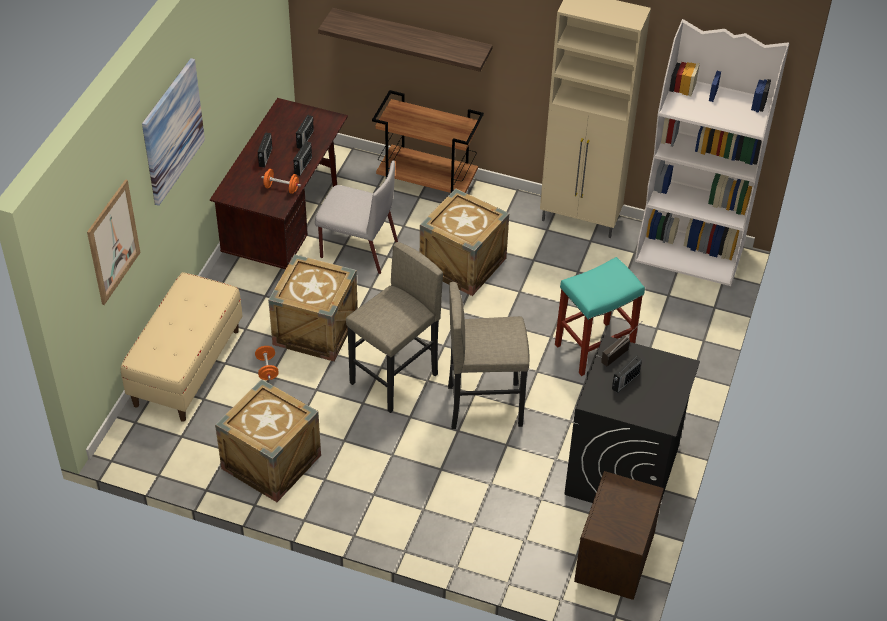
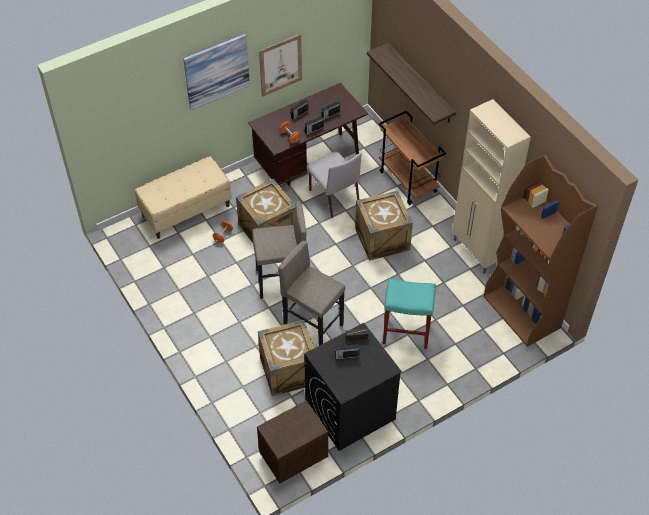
camera: 40 degrees right, 5 degrees up
(113, 242) = (141, 117): picture -> picture (280, 65)
(271, 462) = (177, 286): crate -> crate (288, 370)
(690, 254) = (522, 312): white bookcase -> brown bookcase

